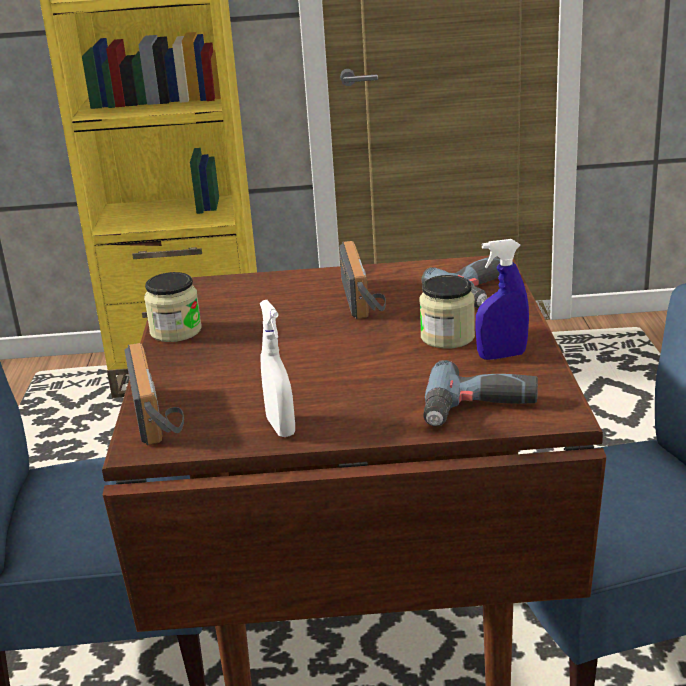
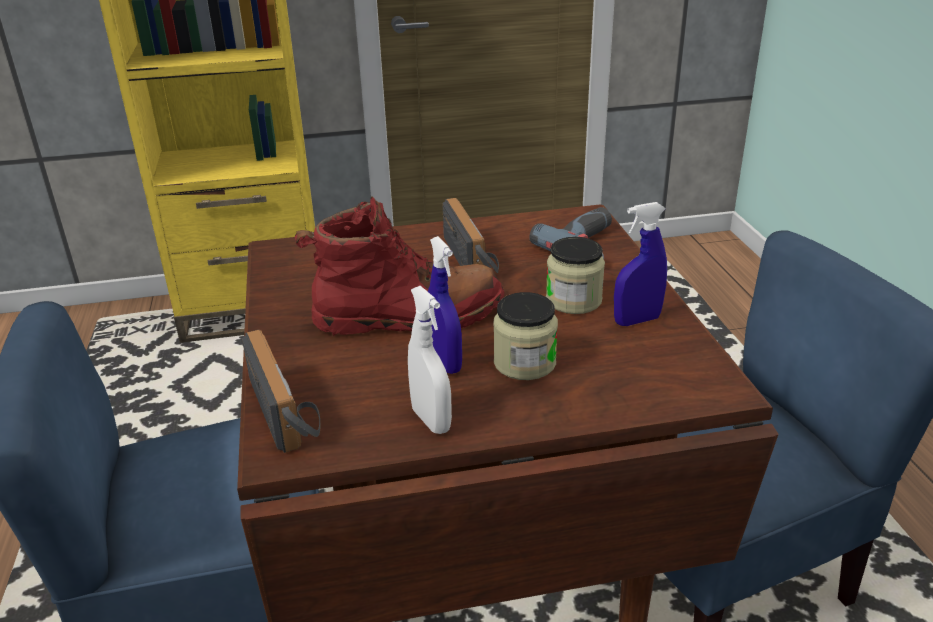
camera: 10 degrees left, 5 degrees up
(176, 331) = (282, 303): jar -> jar (524, 363)
(287, 345) = (408, 317): none -> red boot
(308, 383) = (445, 362): none -> blue spray bottle
(479, 409) = (638, 387): power drill -> none

